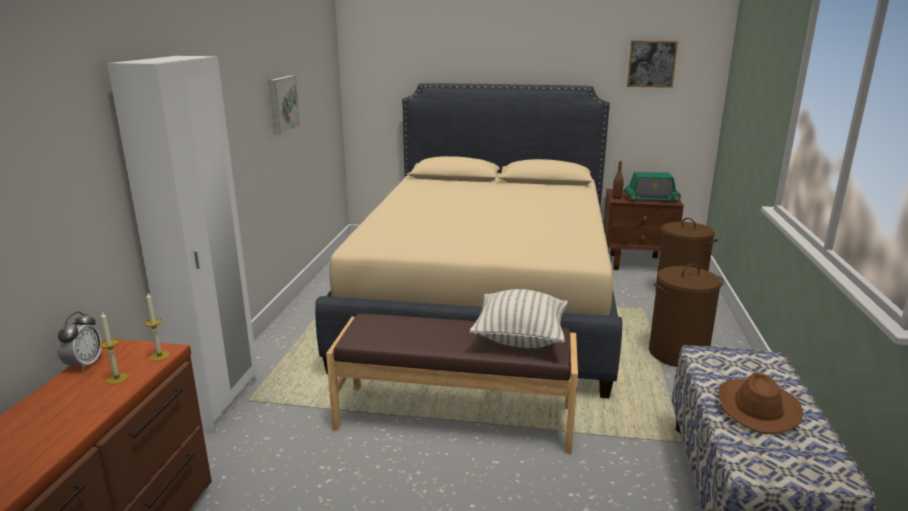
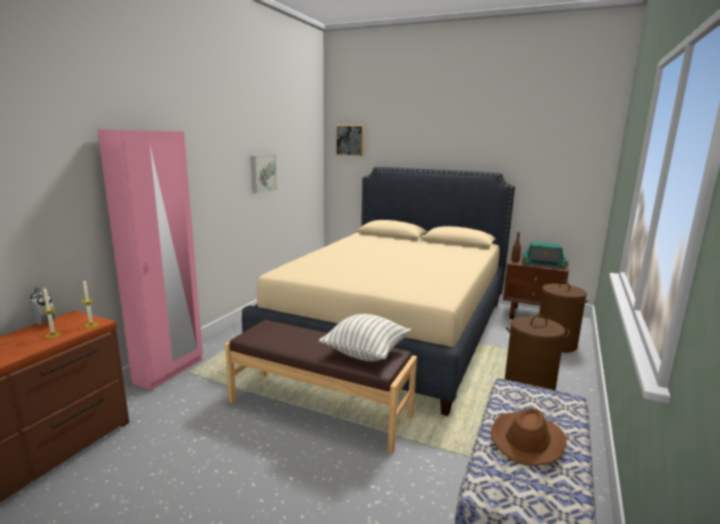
camera: 15 degrees right, 5 degrees down
(84, 364) = (45, 324): alarm clock -> alarm clock turned 75 degrees counterclockwise
(220, 403) = (169, 371): white wardrobe -> pink wardrobe
(651, 64) = (551, 157): picture -> picture (350, 140)

